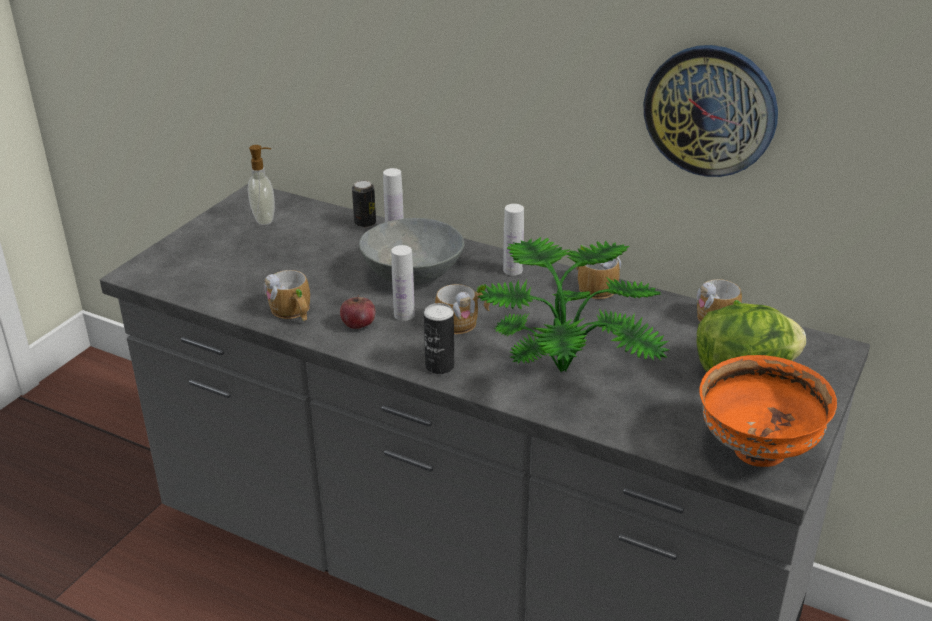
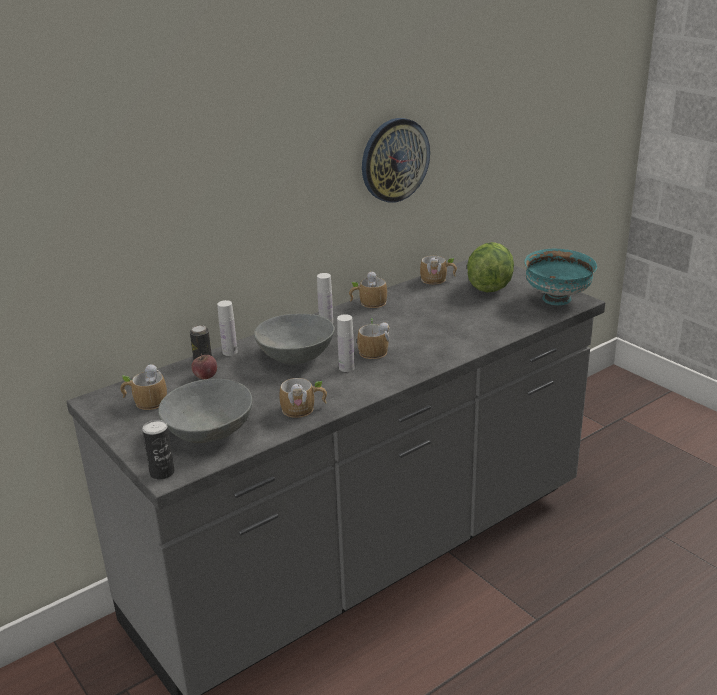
camera: 65 degrees left, 5 degrees down
(223, 269) = (208, 431): none -> grey bowl
(265, 219) = (145, 401): soap dispenser -> mug
(358, 325) = (344, 386): apple -> apple (205, 376)
(439, 366) = (417, 367): can -> can (162, 473)
(570, 366) = (448, 328): potted plant -> none
(758, 452) = (557, 300): orange bowl -> turquoise bowl

